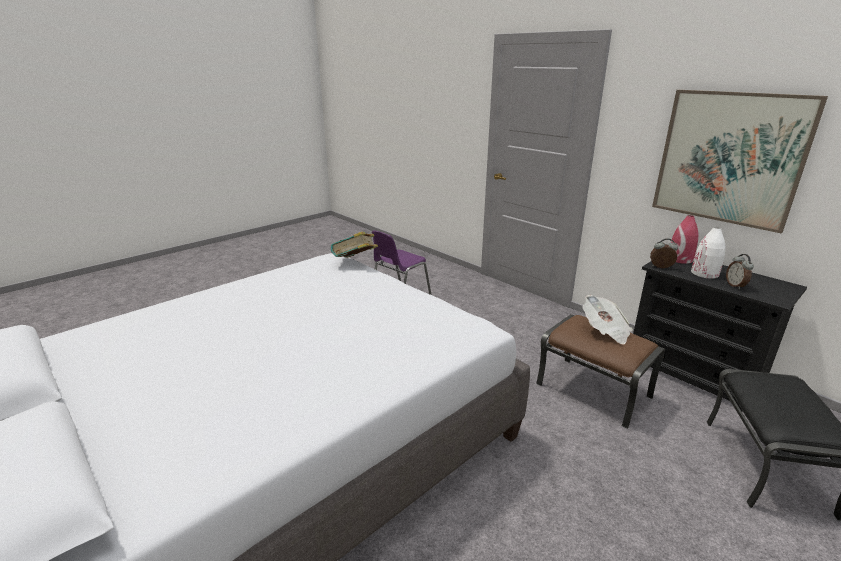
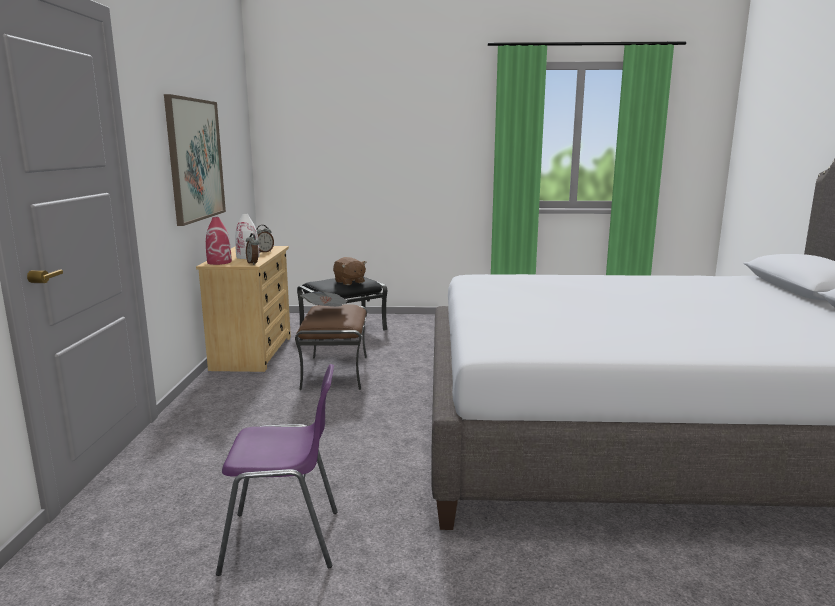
camera: 135 degrees left, 10 degrees down
(355, 262) = (473, 333): book -> none
(693, 373) = (253, 352): black dresser -> beige dresser
(774, 403) = (349, 282): none -> brown plush toy

